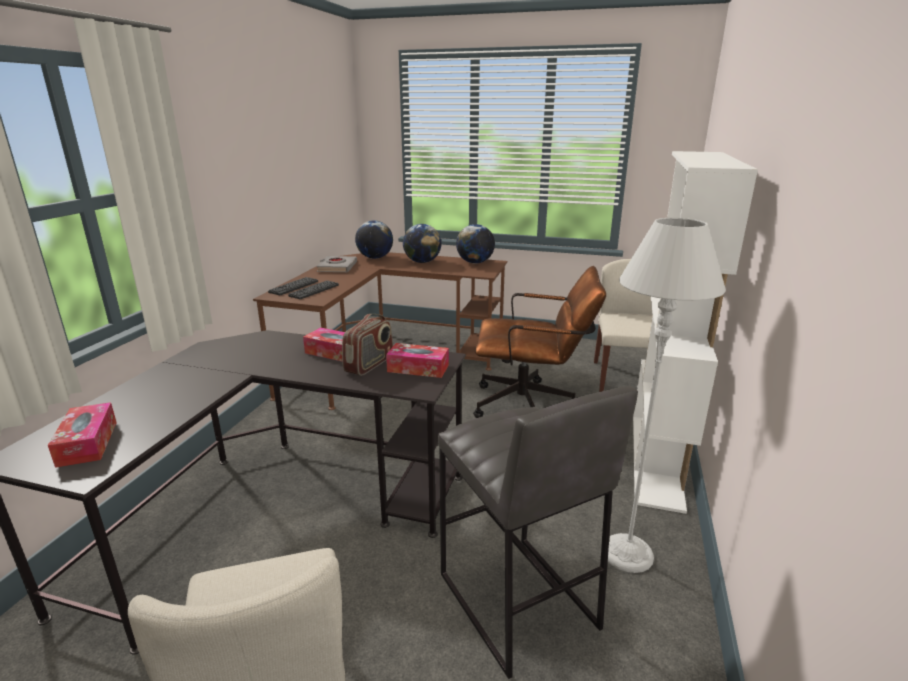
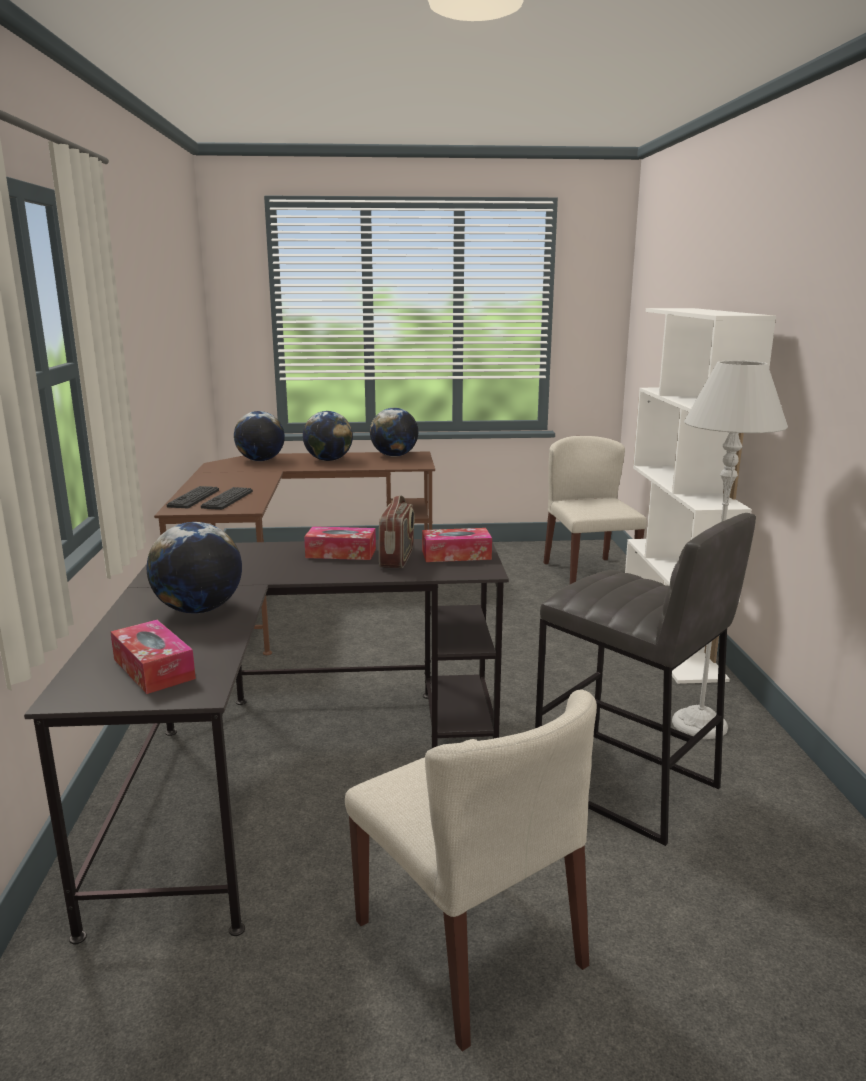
camera: 20 degrees left, 5 degrees down
(180, 391) = (199, 609): none -> globe
(337, 267) = (224, 474): grey book -> none
(532, 405) = (509, 614): brown office chair -> none

